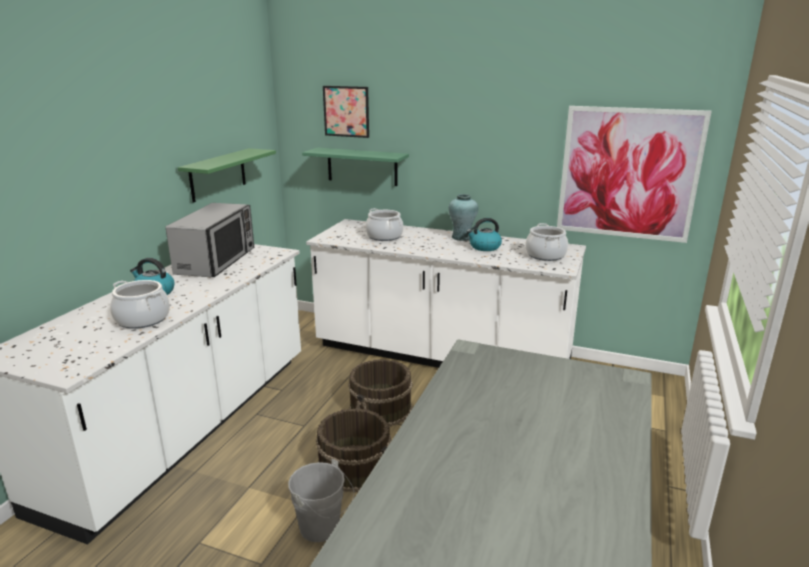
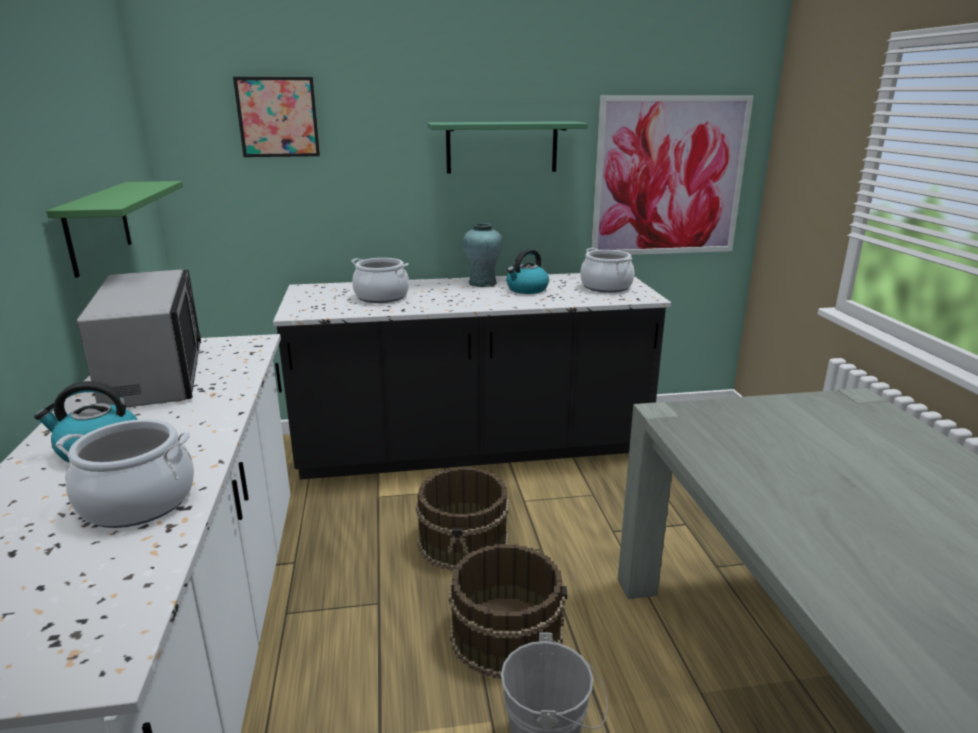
camera: 30 degrees left, 0 degrees up
(362, 166) = (311, 201): green shelf -> green shelf (502, 147)
(441, 356) = (473, 449): white counter -> black counter

